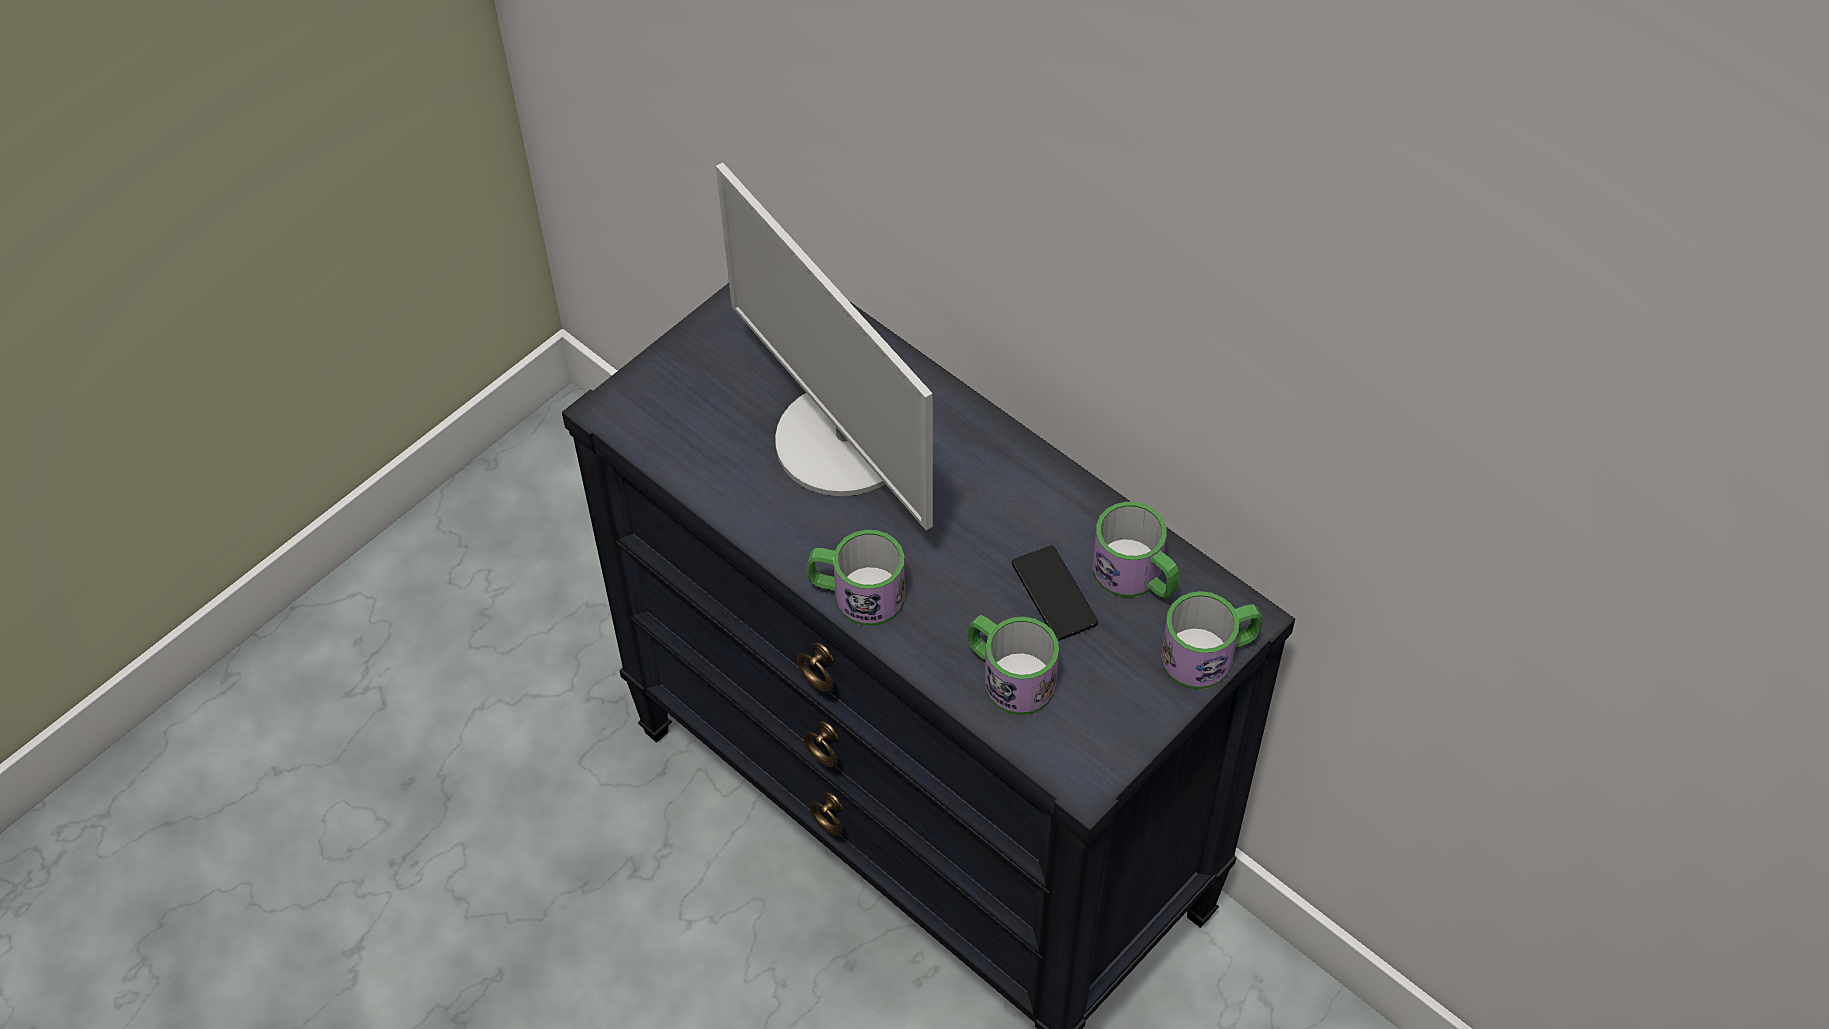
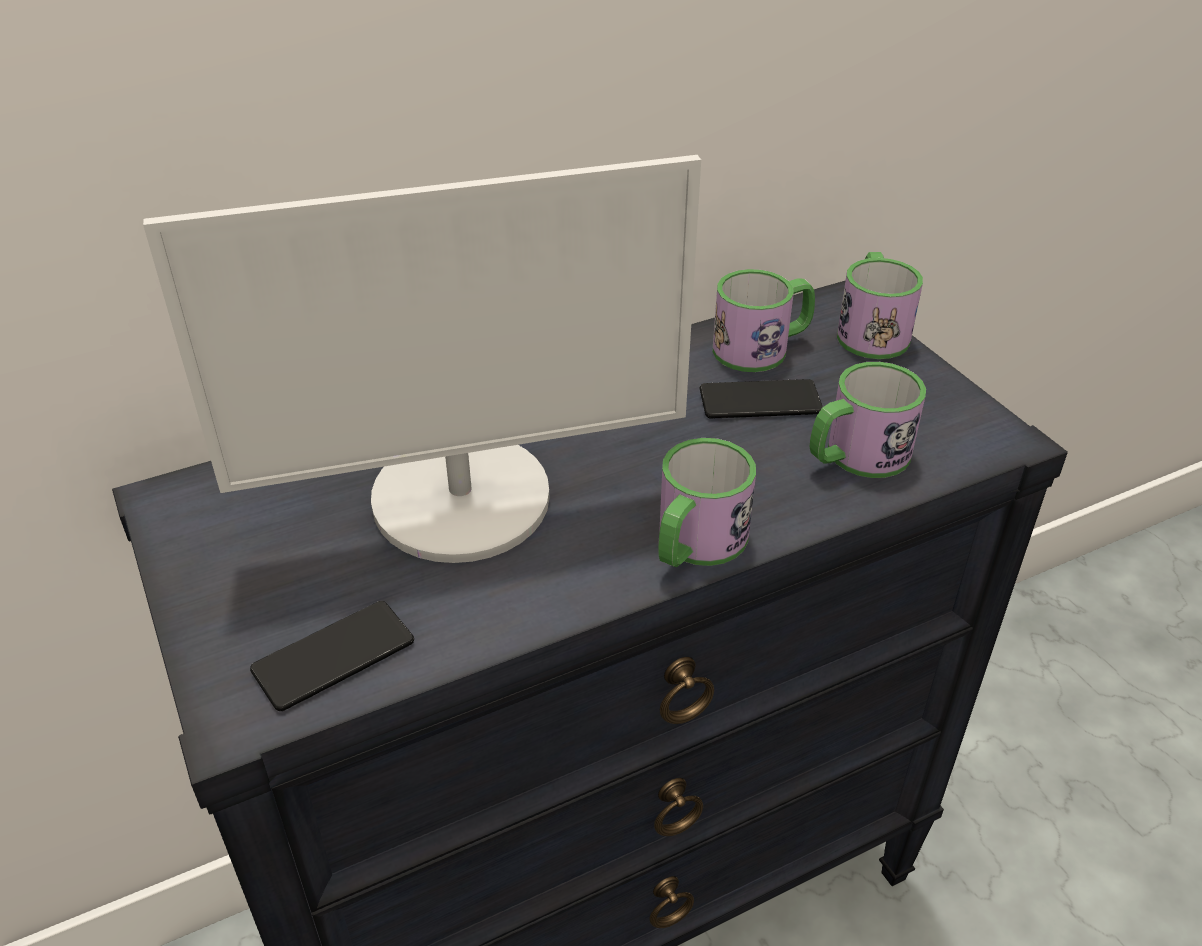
camera: 70 degrees left, 15 degrees down
(673, 433) = (334, 656): none -> phone

